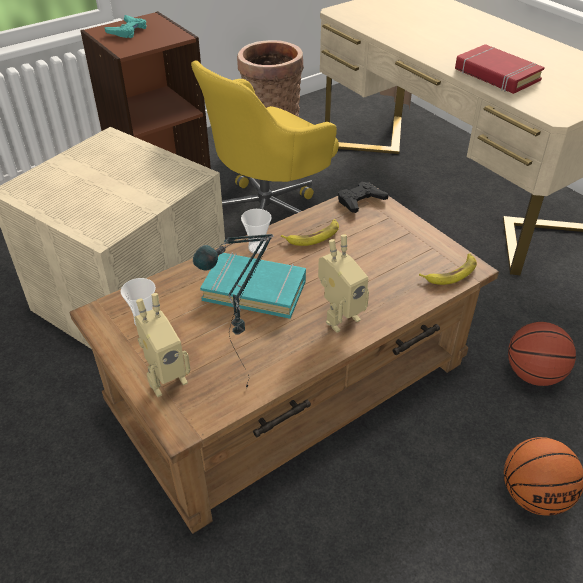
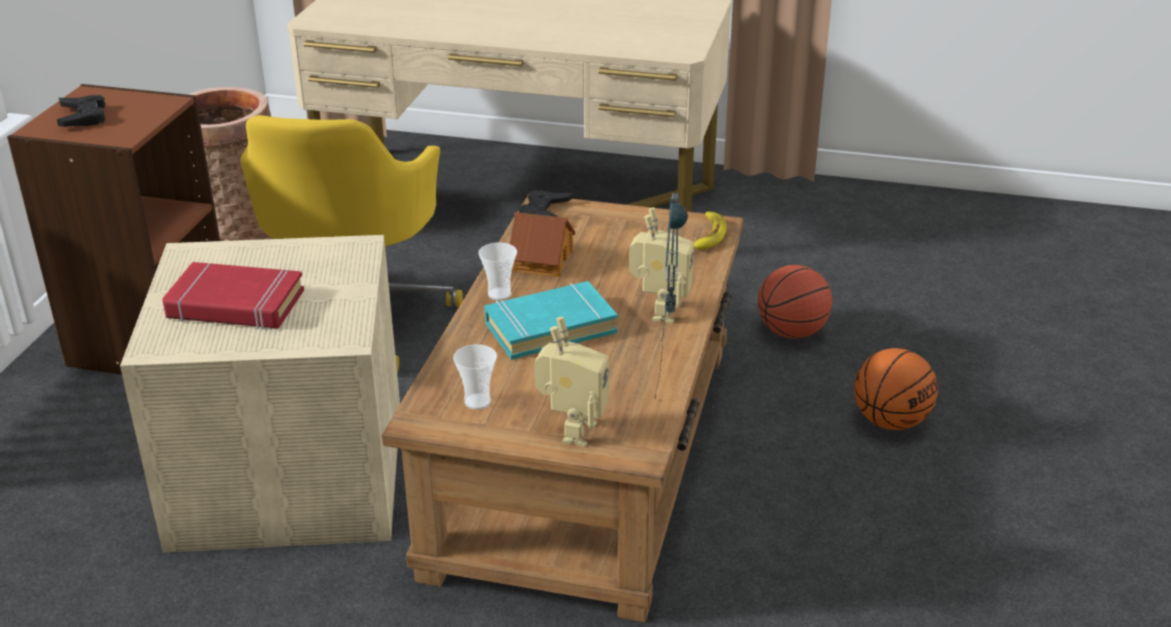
camera: 40 degrees left, 10 degrees down
(128, 31) = (83, 117): turquoise game controller -> black game controller
(313, 236) = (541, 260): banana -> toy house
(496, 75) = (580, 35): red book -> red book (235, 305)

